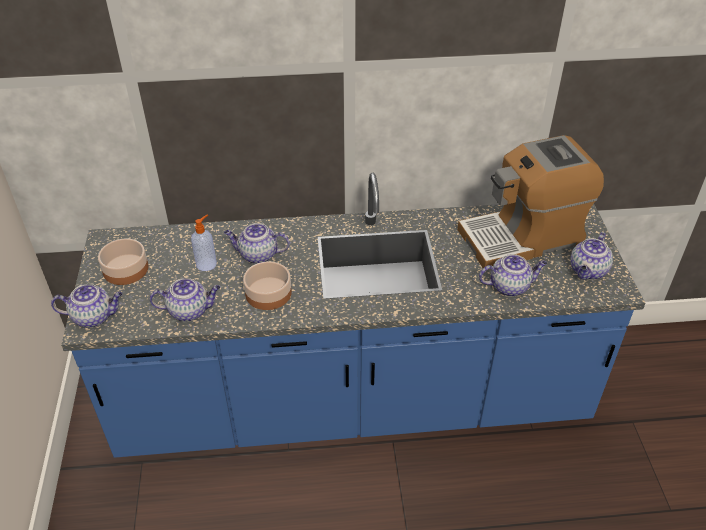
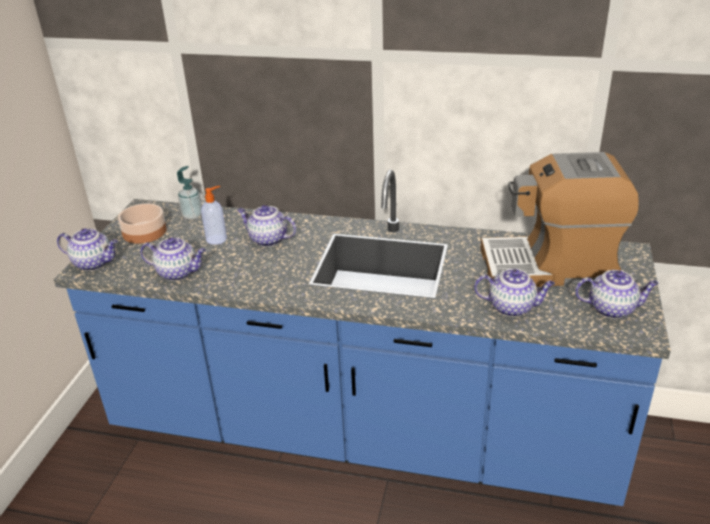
camera: 20 degrees right, 10 degrees down
(165, 240) = (192, 215): none -> soap dispenser
(267, 293) = (258, 271): bowl -> none
(588, 271) = (612, 308): teapot -> teapot turned 135 degrees counterclockwise

